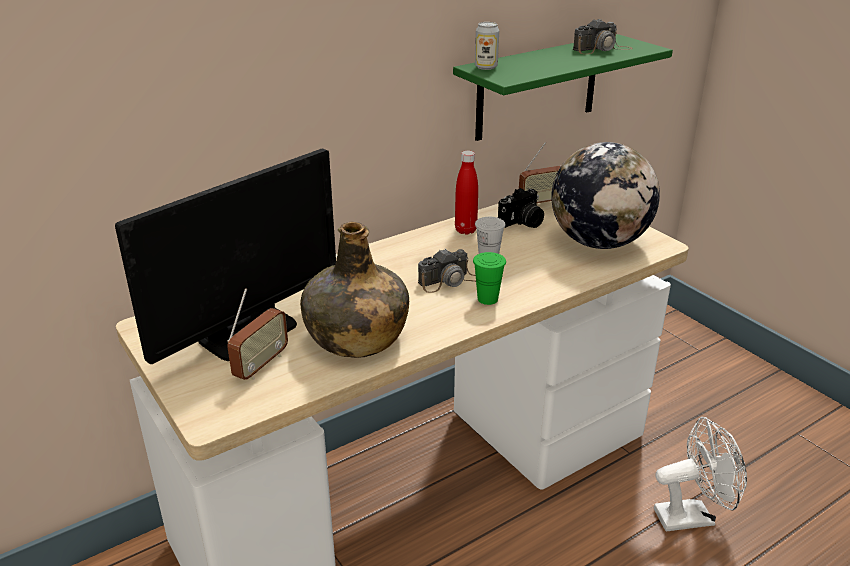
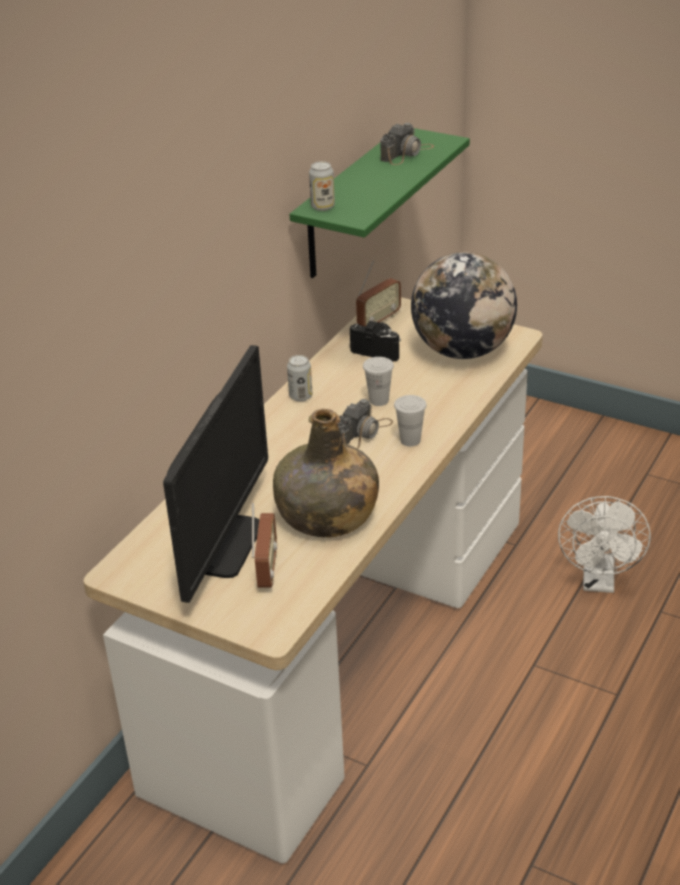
camera: 25 degrees left, 5 degrees up
(424, 239) = (300, 396): none -> can
(465, 230) = (331, 374): red bottle -> none
(487, 299) = (410, 440): green cup -> white cup
(522, 223) = (378, 350): camera -> camera turned 90 degrees counterclockwise
(692, 516) = (599, 582): white fan -> white fan turned 135 degrees clockwise

